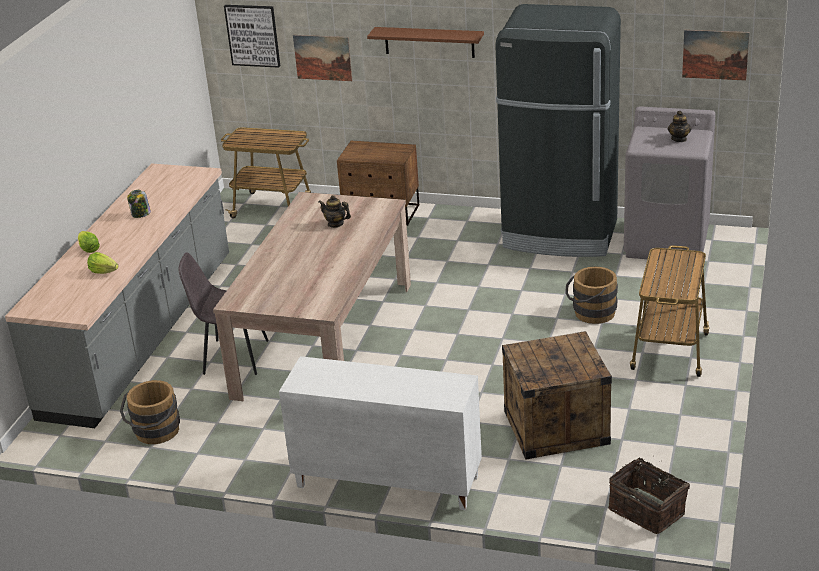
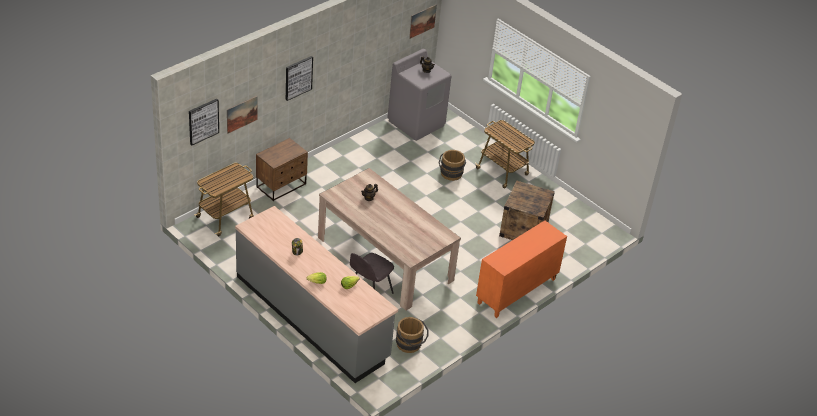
camera: 65 degrees left, 10 degrees up
(386, 482) = (516, 291): white cabinet -> orange cabinet
(429, 42) = (298, 77): brown shelf -> picture
(560, 235) = (374, 146): black fridge -> none
(648, 510) = (596, 235): basket -> none

